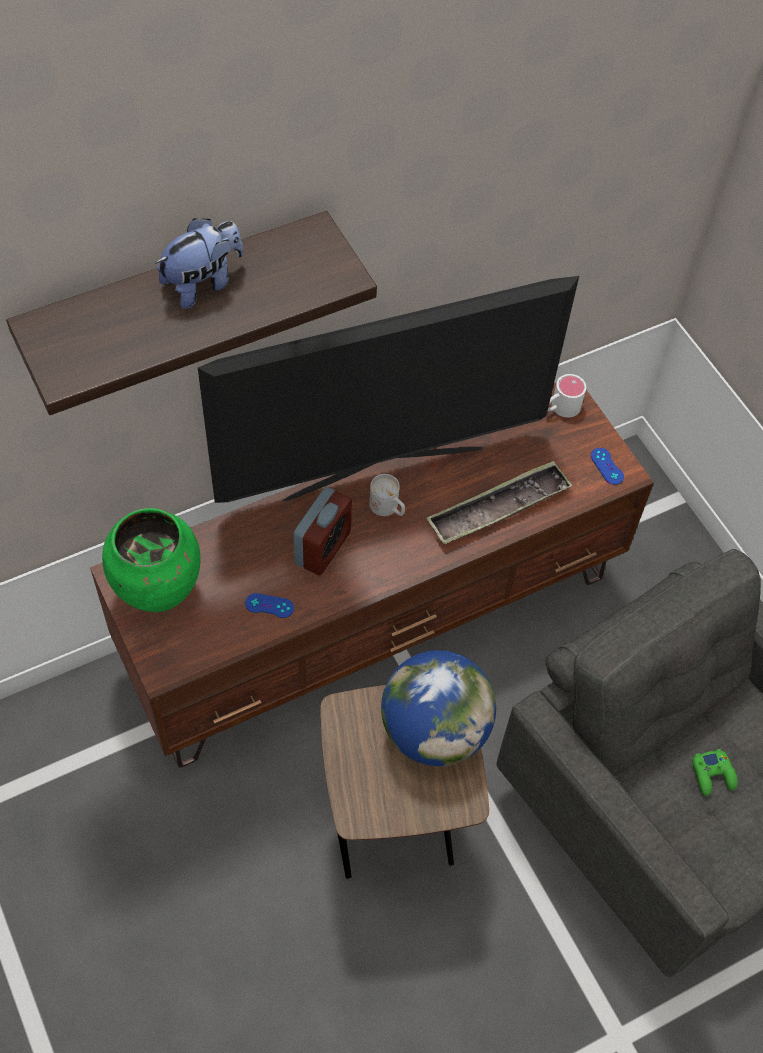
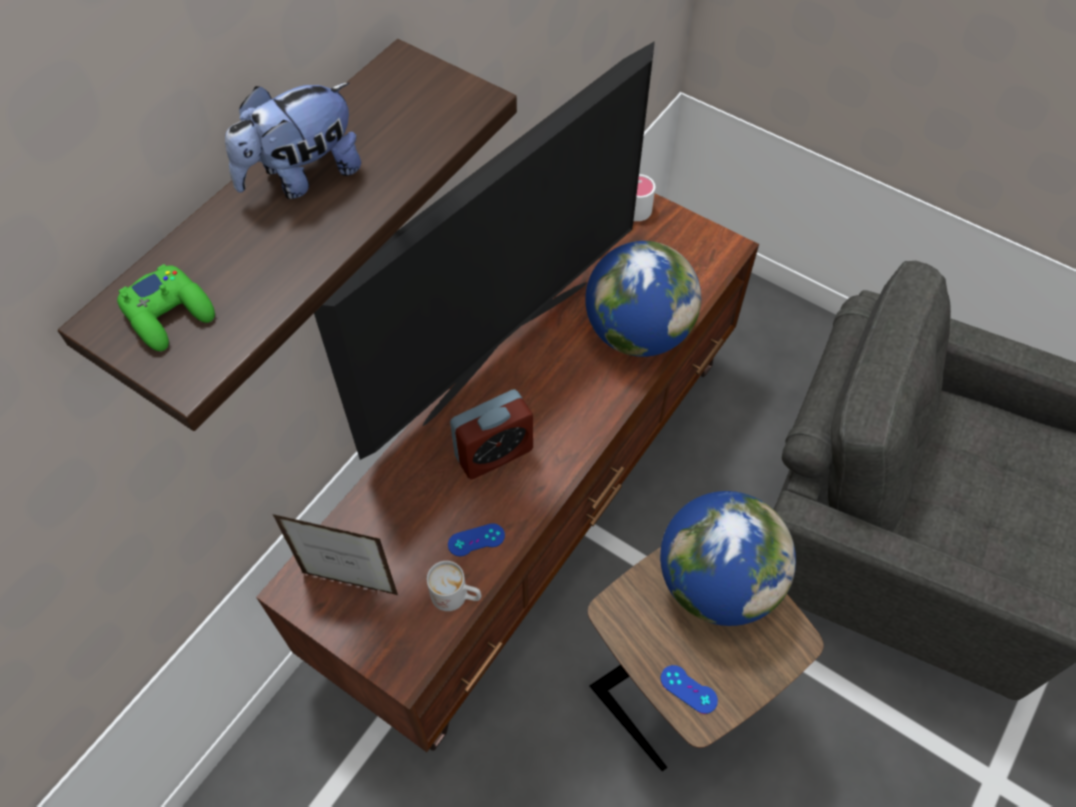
camera: 25 degrees left, 0 degrees up
(160, 591) = (350, 584): green vase -> picture frame
(203, 283) = (302, 176): plush toy -> plush toy turned 150 degrees counterclockwise
(323, 548) = (494, 453): alarm clock -> alarm clock turned 60 degrees clockwise
(388, 508) = (534, 382): white mug -> white mug (456, 596)
(498, 508) = (637, 333): tray -> globe
(607, 466) = (709, 248): blue game controller -> blue game controller (688, 689)
(713, 775) = (969, 489): green game controller -> green game controller (169, 313)

